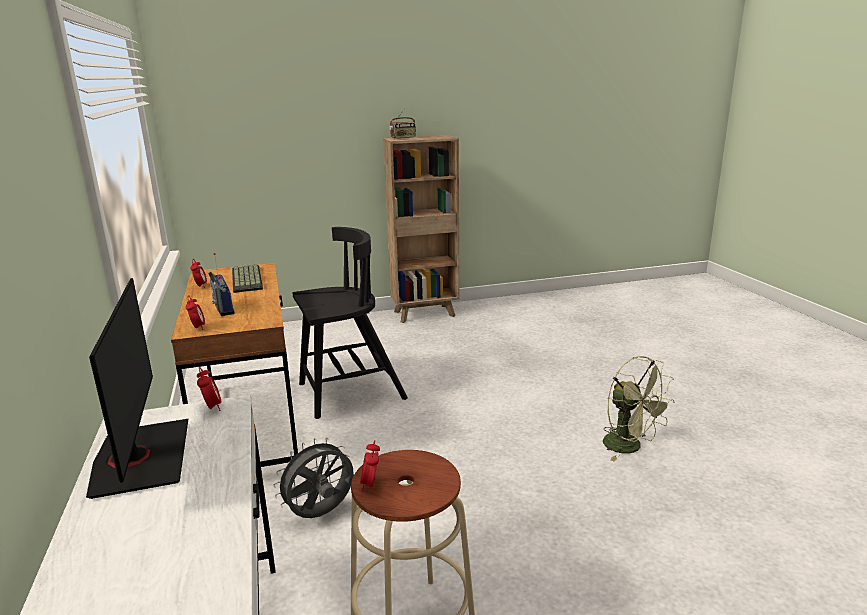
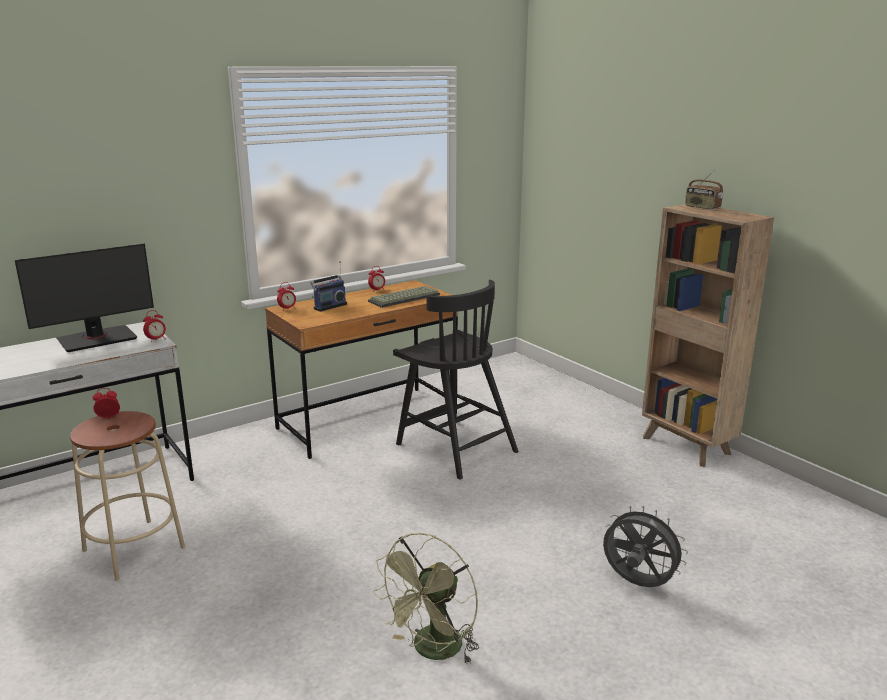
camera: 70 degrees right, 0 degrees up
(320, 514) = (258, 481): grey fan -> grey fan (637, 584)

